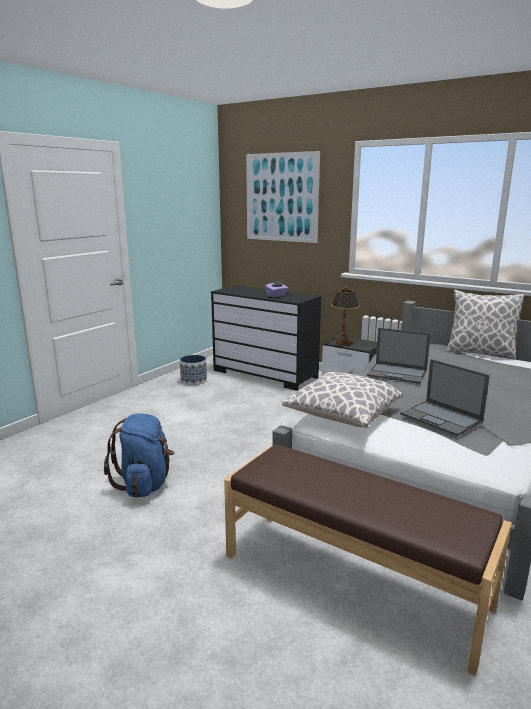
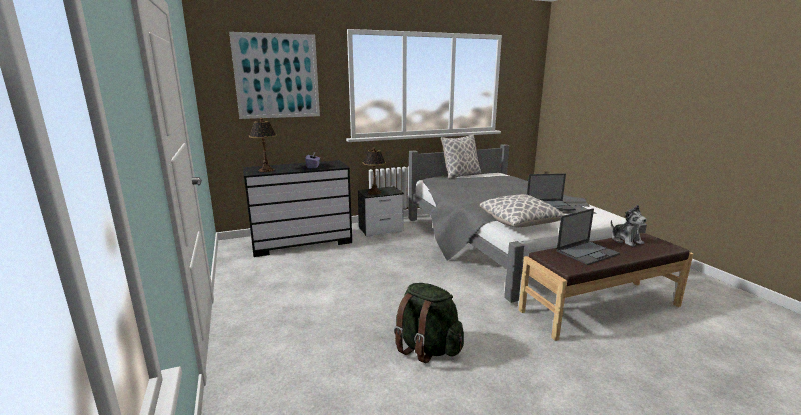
camera: 55 degrees left, 0 degrees up
(145, 484) = (426, 348): blue backpack -> green backpack
(193, 381) = (259, 271): planter -> none
(237, 290) = (266, 170): none -> table lamp
(398, 373) = (476, 194): laptop -> laptop (588, 252)
(423, 500) = (625, 240): none -> plush toy

